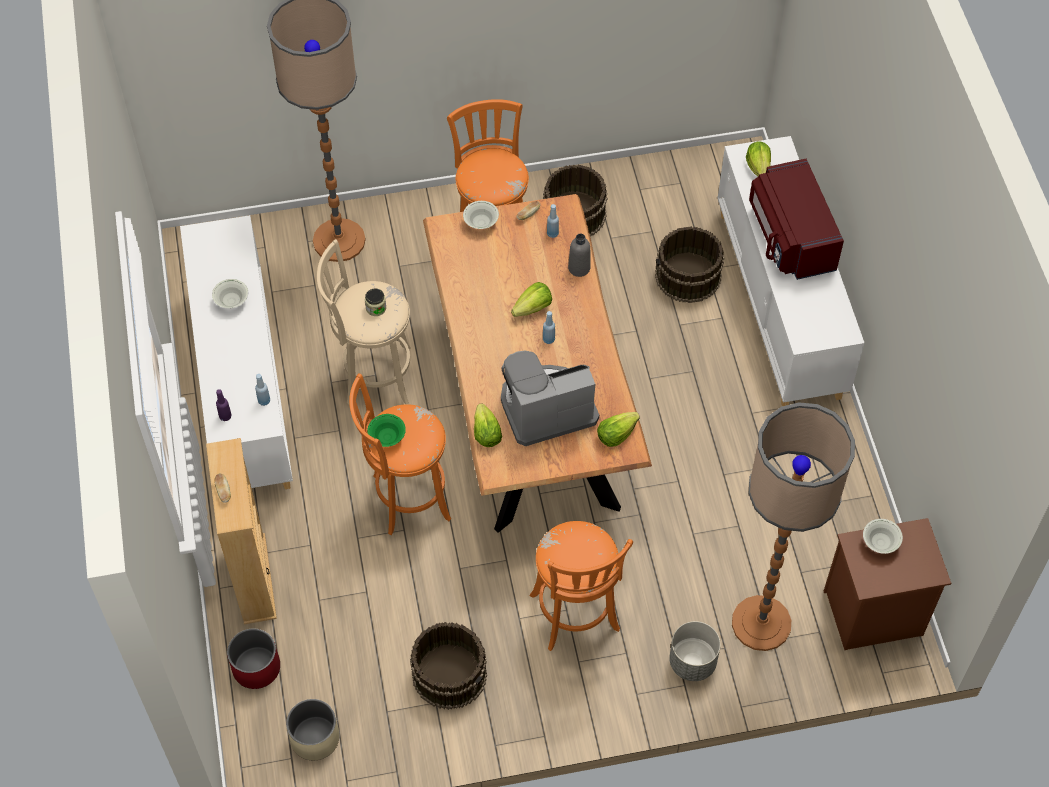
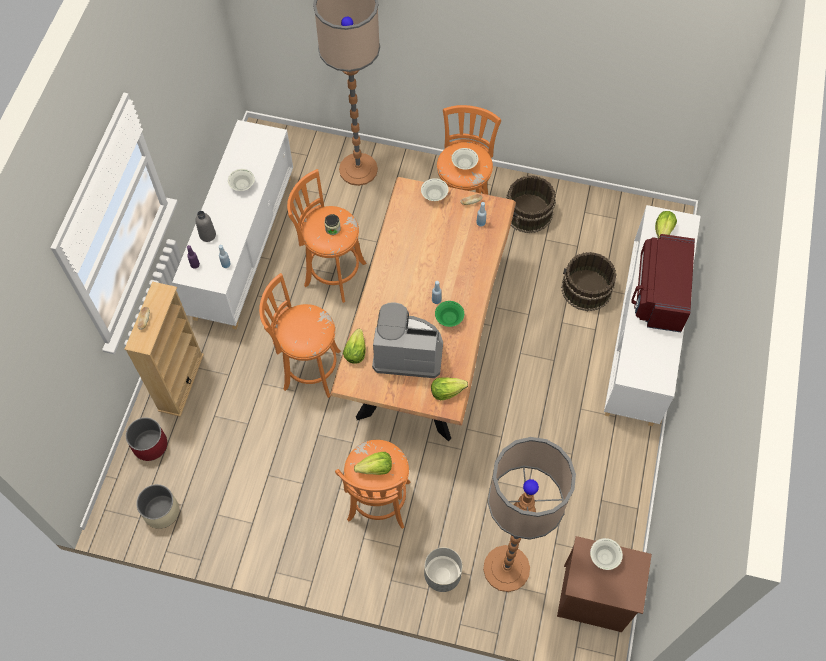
camera: 25 degrees right, 5 degrees up
(373, 375) = (332, 273): beige stool -> orange stool
(387, 437) = (291, 325): green bowl -> green bowl (449, 319)
(450, 674) = (272, 507): brown bucket -> none
(493, 176) = (464, 164): none -> white bowl
(533, 308) = (437, 273): lettuce -> lettuce (375, 468)
(579, 268) = (486, 256): grey bottle -> grey bottle (207, 235)

